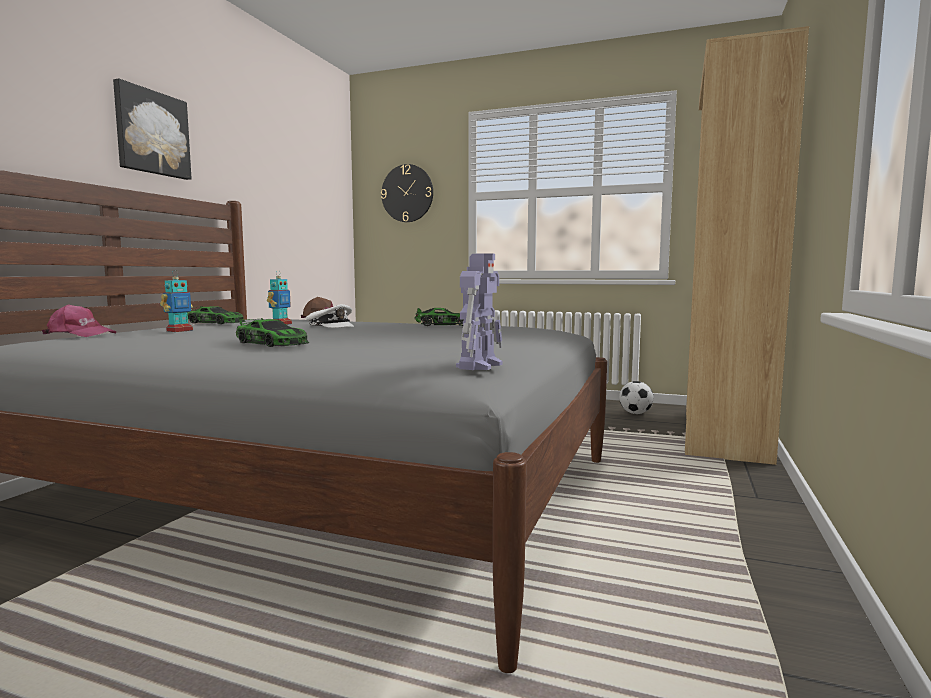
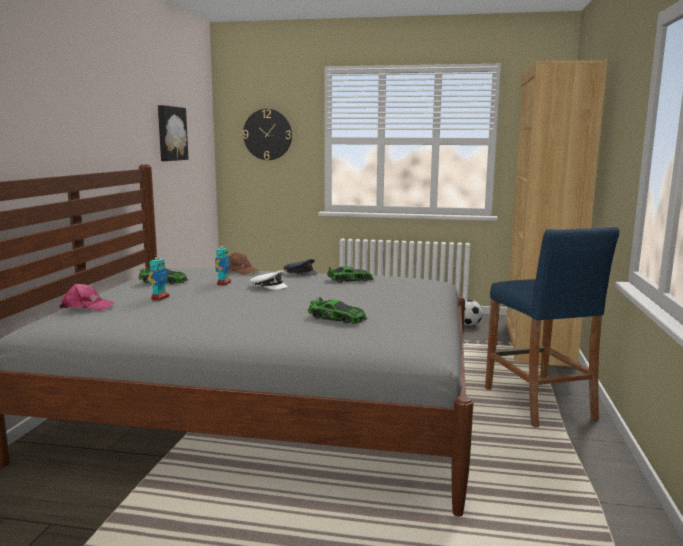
camera: 10 degrees left, 5 degrees up
(151, 133) = (90, 118): picture -> picture (171, 133)
(272, 343) = (265, 317): toy car -> toy car (337, 318)
(391, 321) = (300, 273): none -> grey cap
(480, 365) = (427, 337): toy robot -> none
(705, 505) = (538, 403): none -> blue stool

